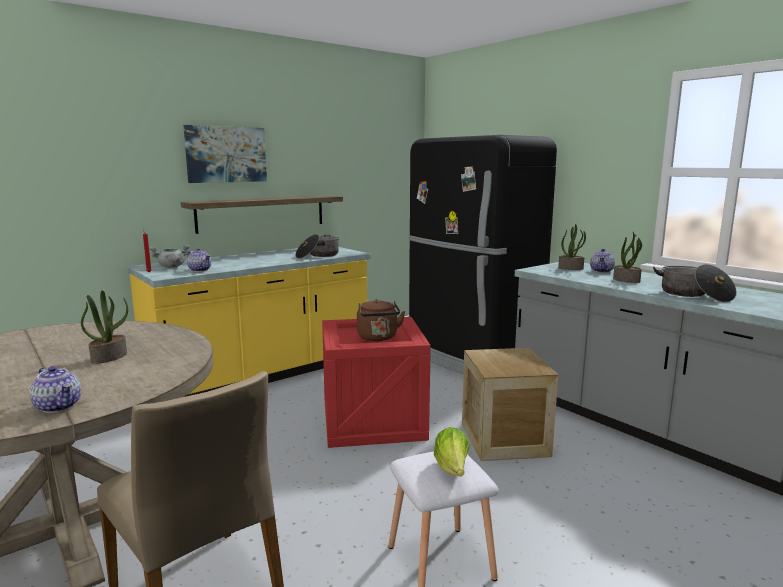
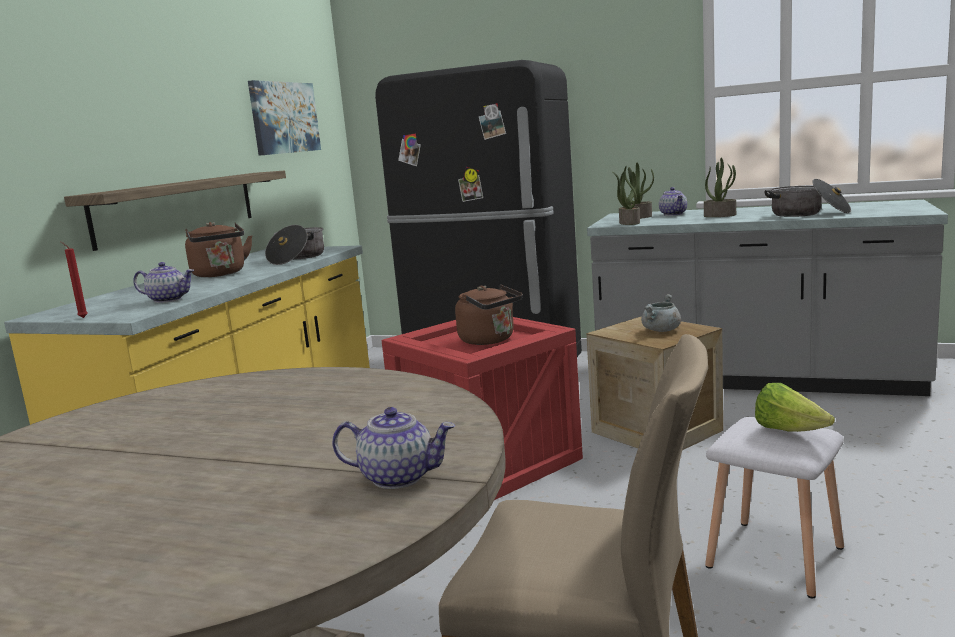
camera: 30 degrees left, 0 degrees up
(109, 357) = (287, 420): potted plant -> potted plant (628, 223)
(171, 267) = (100, 306): grey cooking pot -> grey cooking pot (661, 330)
(226, 154) = (117, 111): picture -> picture (284, 118)
(261, 258) = (220, 274): none -> brown kettle

